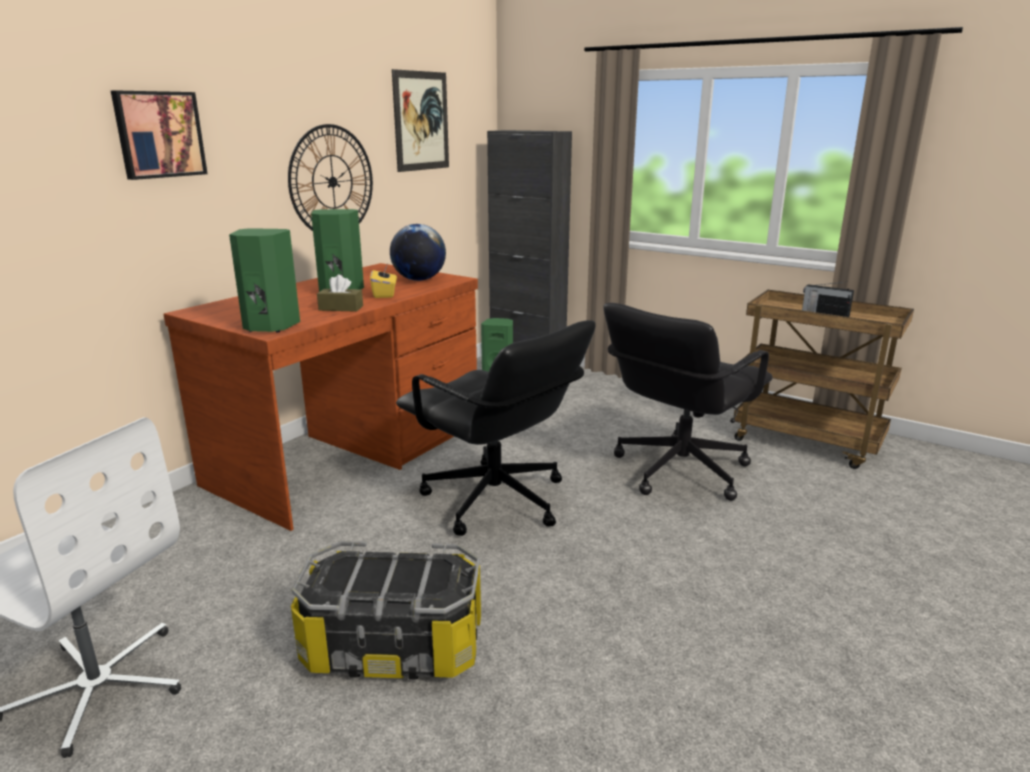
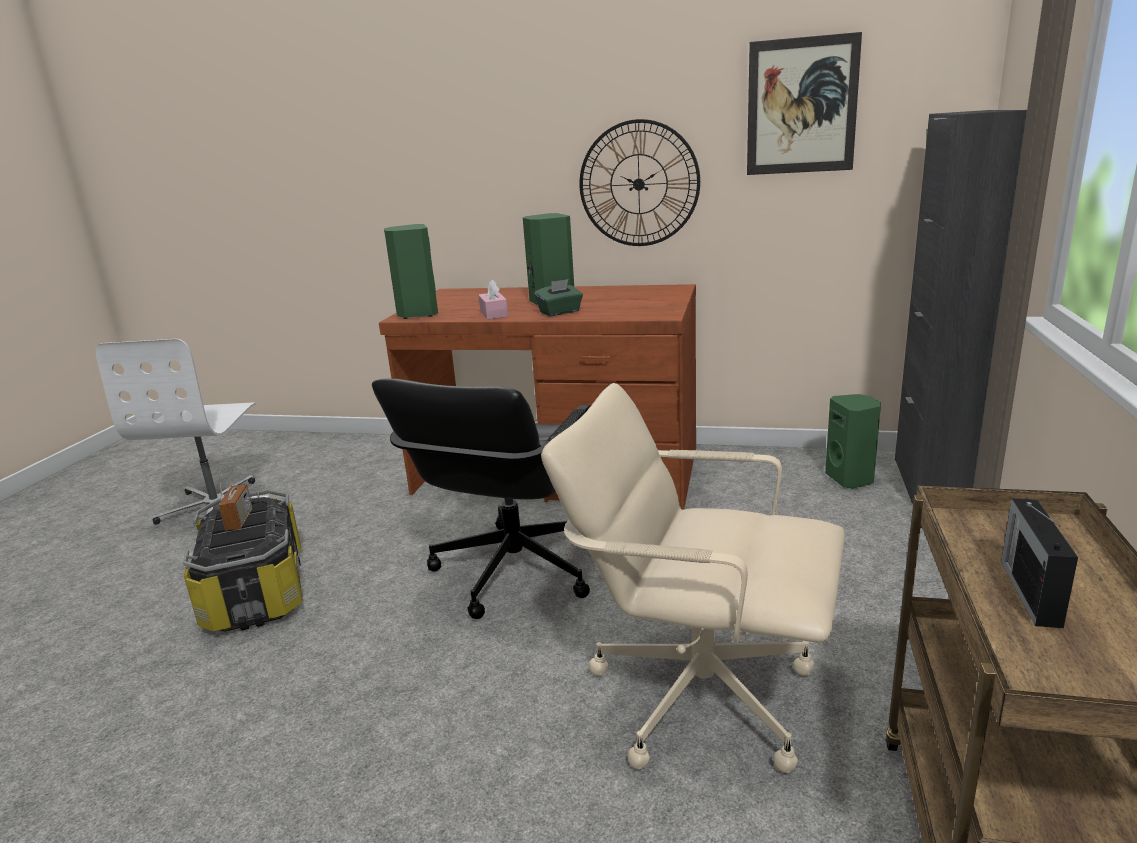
camera: 70 degrees right, 0 degrees up
(159, 134) = (452, 138): picture -> none
(341, 308) = (494, 314): brown tissue box -> pink tissue box
(369, 576) = (239, 520): none -> radio
(384, 294) = (560, 312): yellow tissue box -> green tissue box
(419, 280) = (637, 307): globe -> none
(679, 470) = (699, 693): black office chair -> beige office chair

